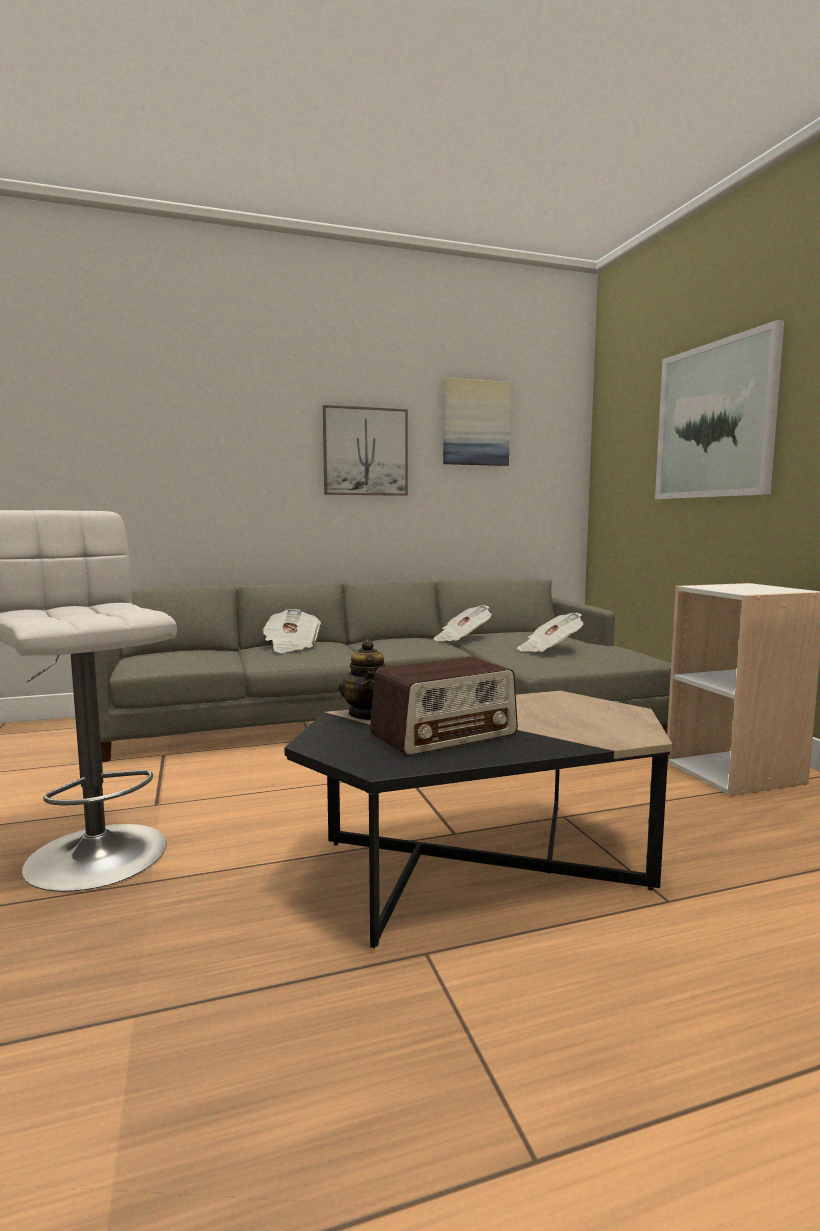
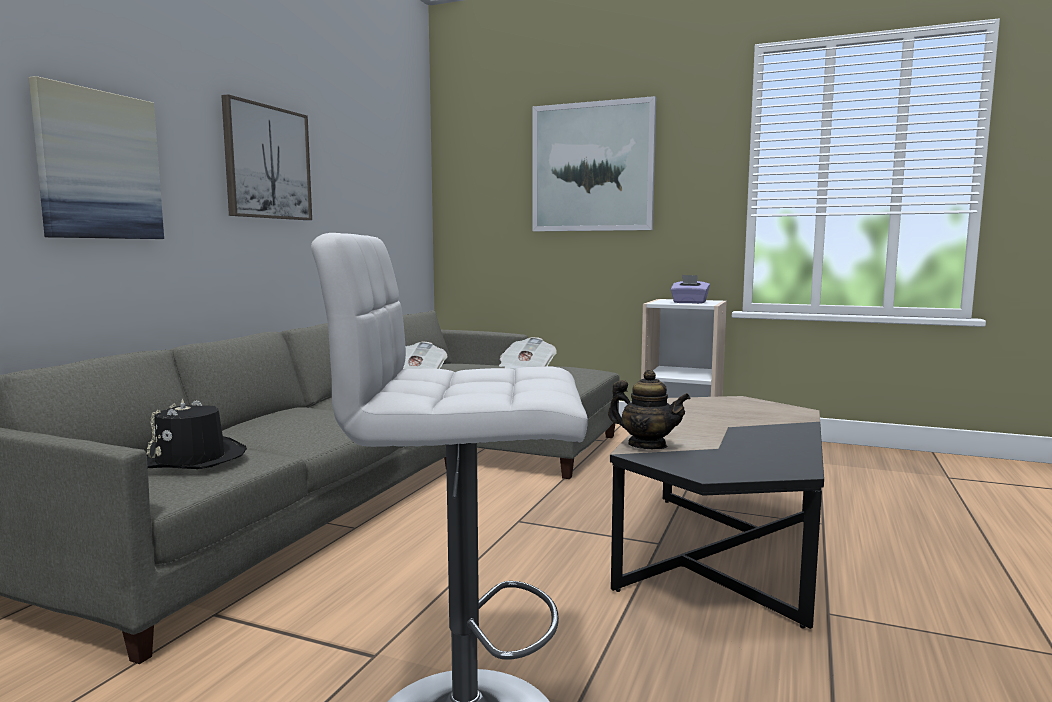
camera: 50 degrees left, 0 degrees up
(188, 656) = (191, 460): none -> black hat
(291, 646) = (279, 421): newspaper -> none
(445, 734) = (736, 441): radio -> none
(475, 423) = (357, 141): picture -> picture (99, 165)
(740, 589) = (689, 302): none -> purple tissue box

